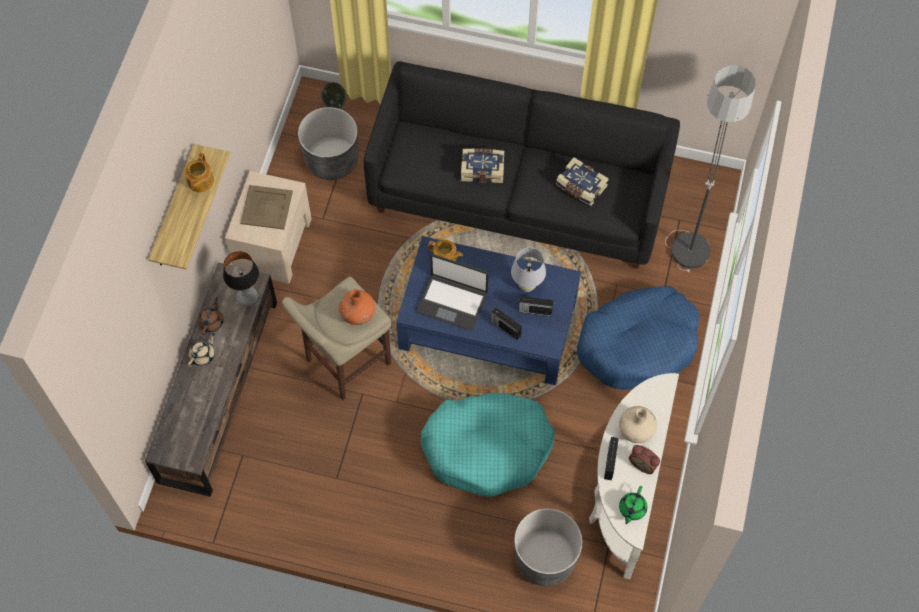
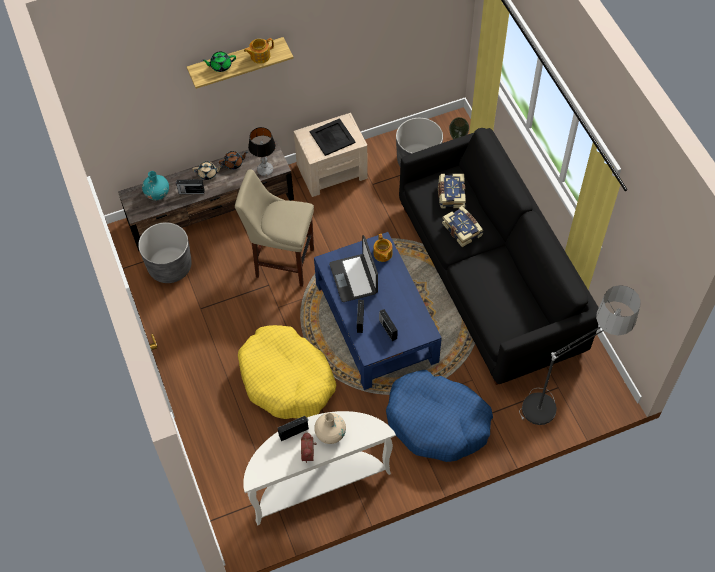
camera: 55 degrees right, 5 degrees down
(184, 422) = (157, 194): none -> turquoise vase
(211, 386) = (191, 191): none -> radio
(266, 208) = (332, 137): beige tray -> black tray
(358, 314) = (288, 224): orange vase -> none
(487, 448) = (287, 379): turquoise dog bed -> yellow dog bed
(527, 286) = (402, 313): white table lamp -> none
(545, 558) = (234, 463): grey planter -> grey planter (170, 266)
(580, 187) = (501, 294): book -> book (450, 195)
(632, 509) = (269, 467): green teapot -> green teapot (220, 66)

